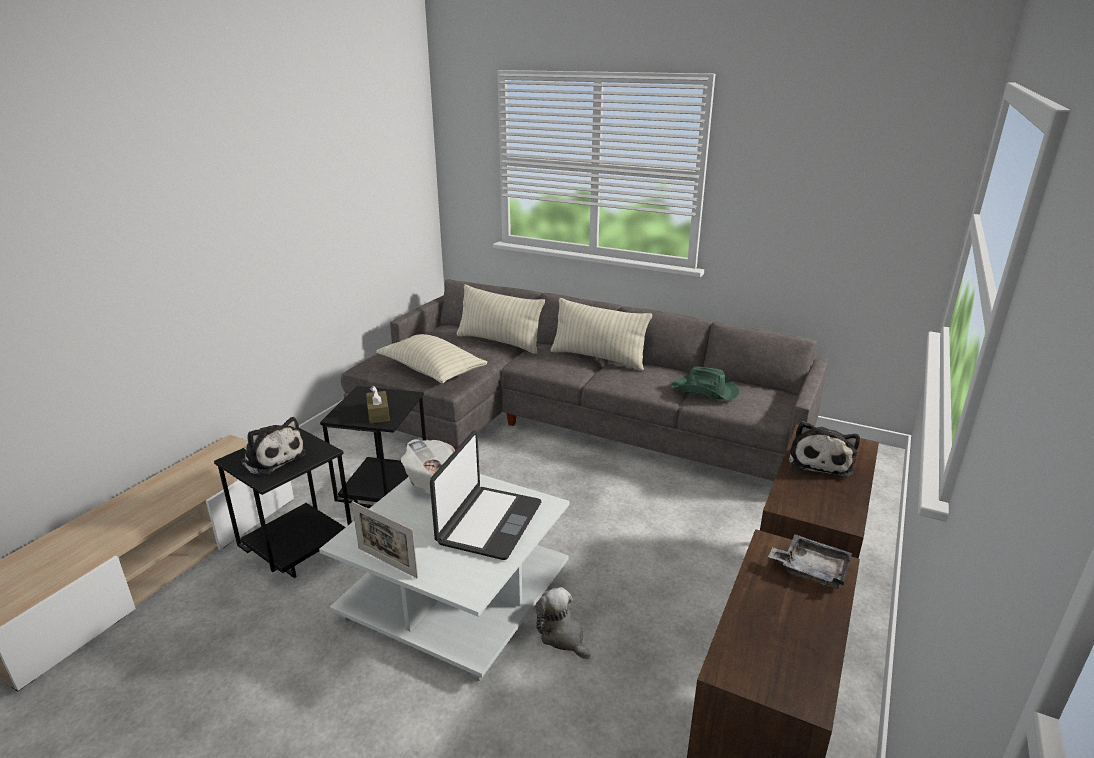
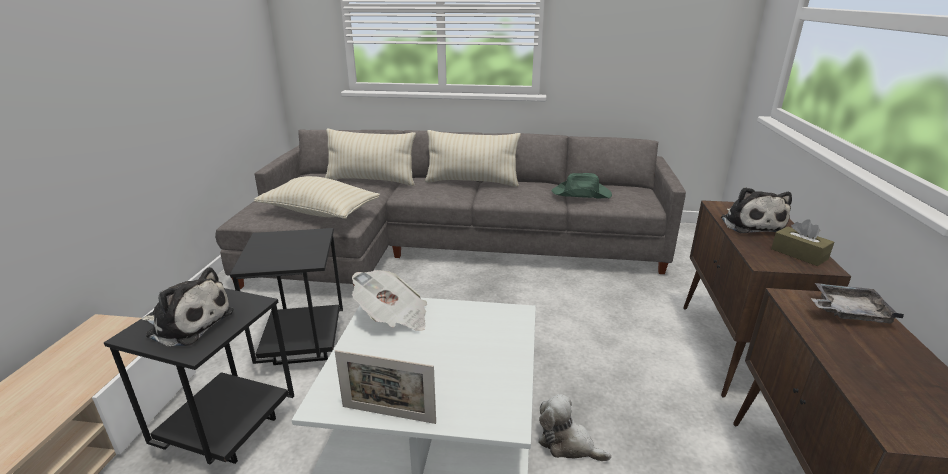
camera: 20 degrees left, 0 degrees up
(378, 413) = (296, 255): brown tissue box -> brown tissue box (799, 254)
(488, 523) = (473, 344): laptop -> none

